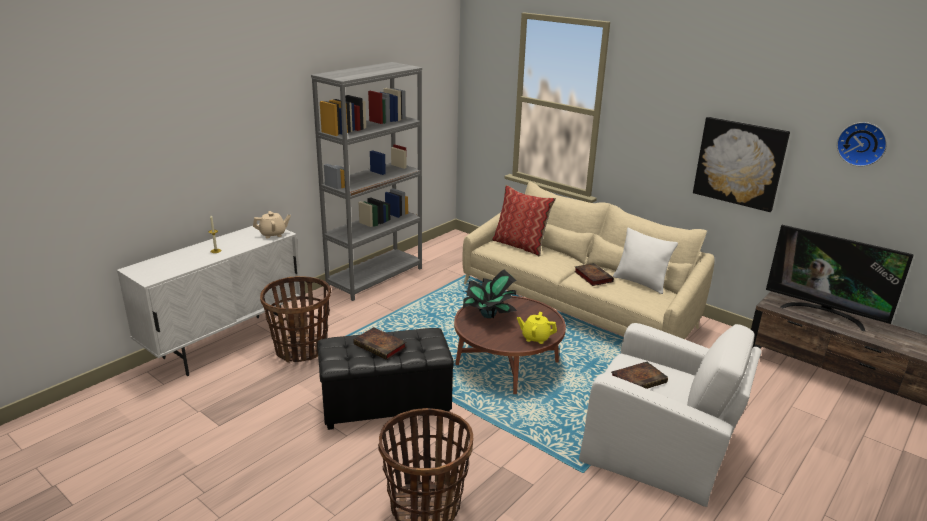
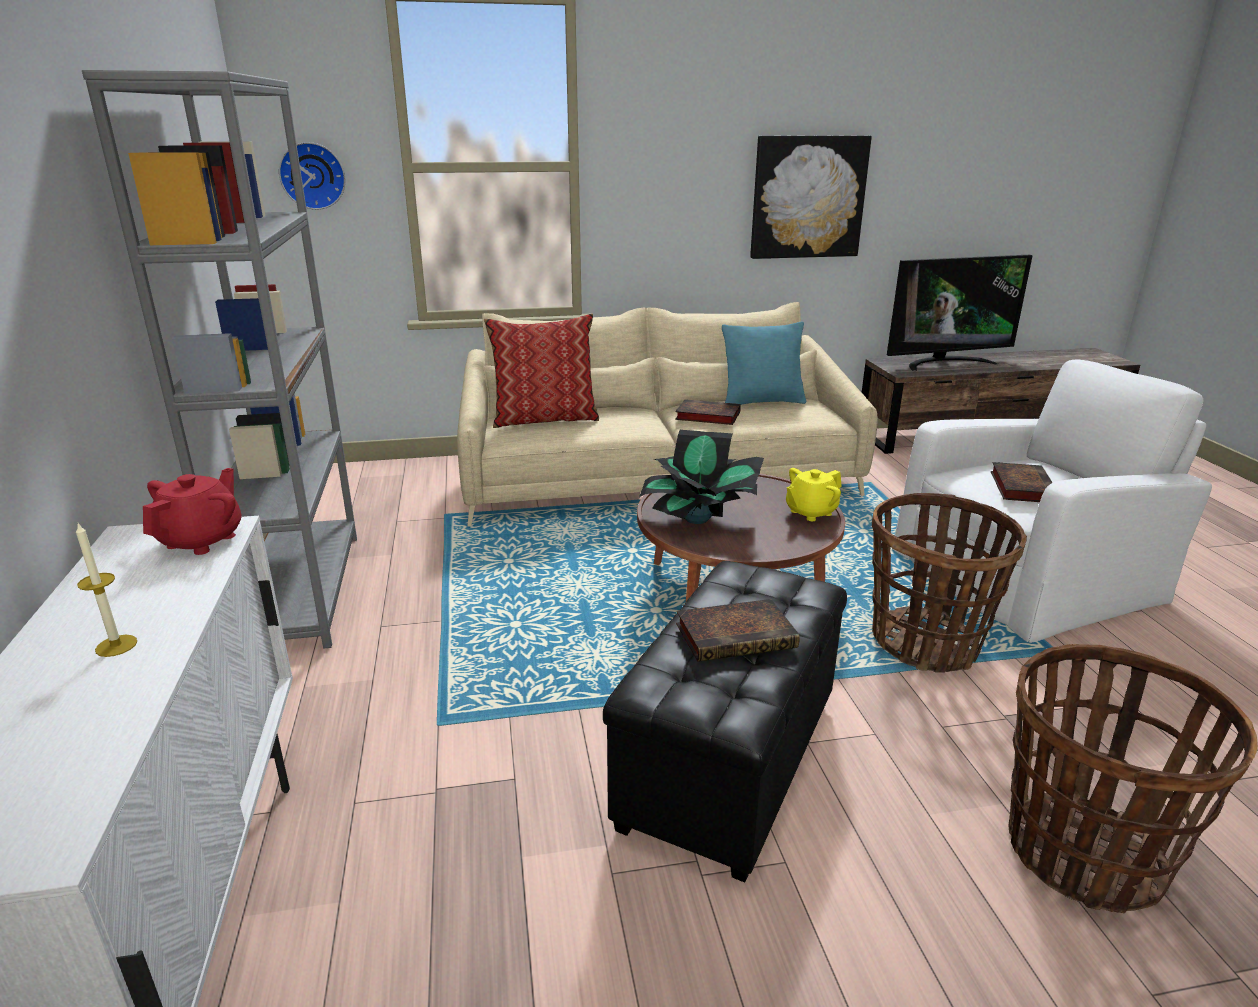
camera: 50 degrees left, 0 degrees up
(273, 234) = (202, 540): beige teapot -> red teapot
(301, 349) = (398, 792): basket -> basket (925, 643)
(640, 283) = (762, 402): white pillow -> turquoise pillow
(862, 143) = (949, 134): wall clock -> wall clock (313, 176)

